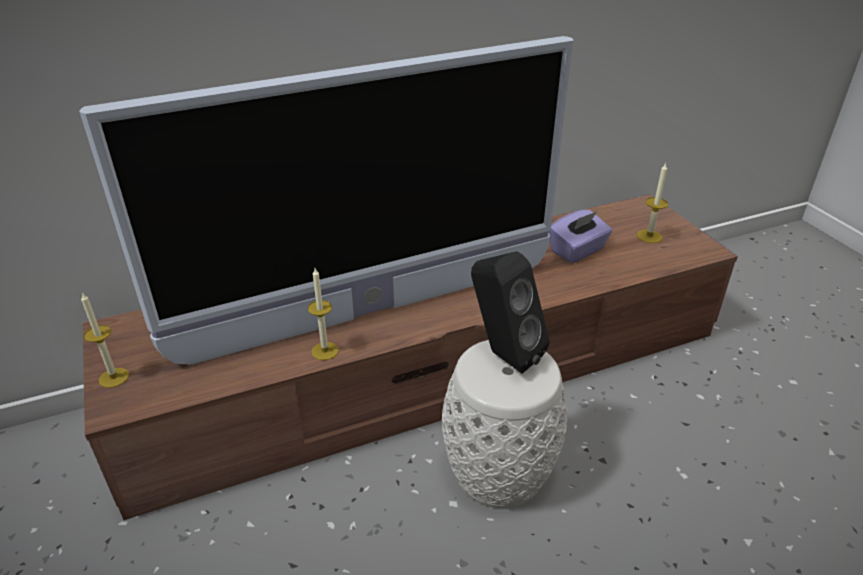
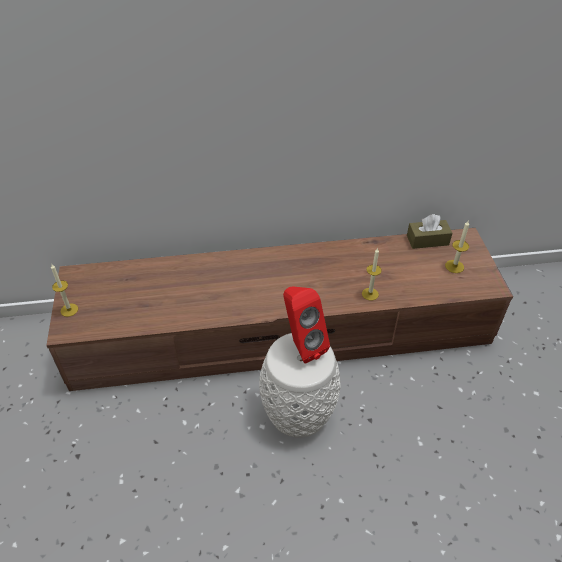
camera: 15 degrees right, 10 degrees up
(325, 351) = (196, 317): candle -> candle (370, 294)
(372, 311) = (235, 292): television -> none
(503, 355) = (302, 346): black speaker -> red speaker
(577, 251) = (395, 269): purple tissue box -> none
(601, 214) = (427, 240): none -> brown tissue box

